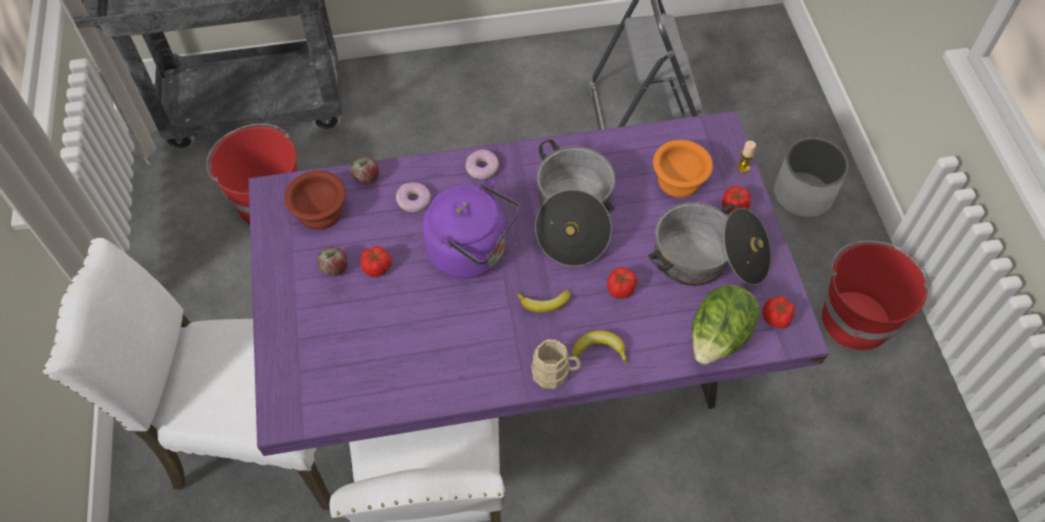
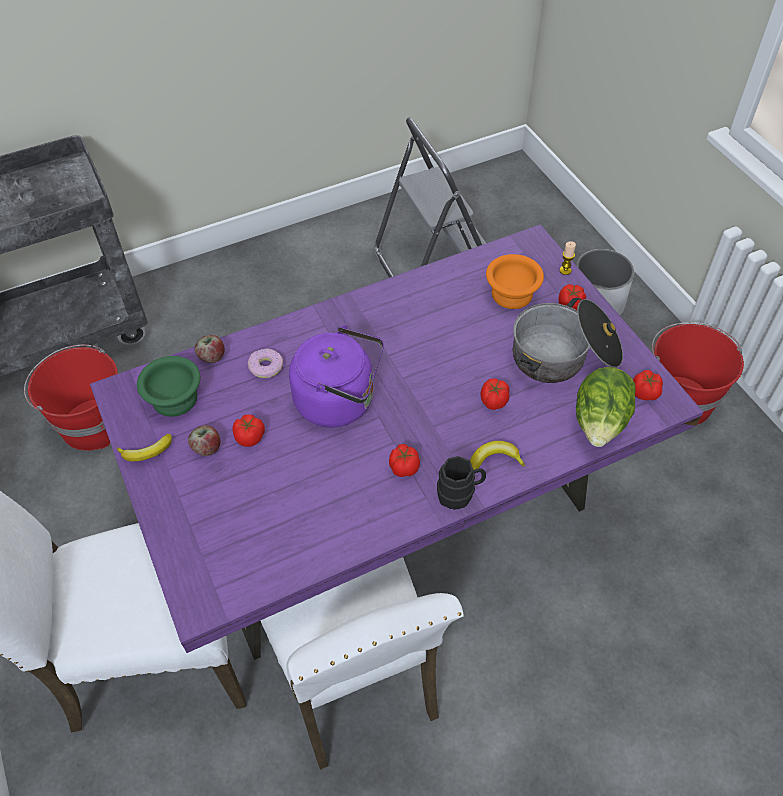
camera: 15 degrees left, 5 degrees down
(319, 213) = (174, 400): brown bowl -> green bowl
(482, 168) = (323, 323): donut -> none
(510, 333) = (404, 467): none -> tomato
(544, 304) = (426, 432): banana -> banana (147, 452)
(555, 374) = (460, 493): beige mug -> black mug
(572, 216) = (425, 346): cooking pot -> none

